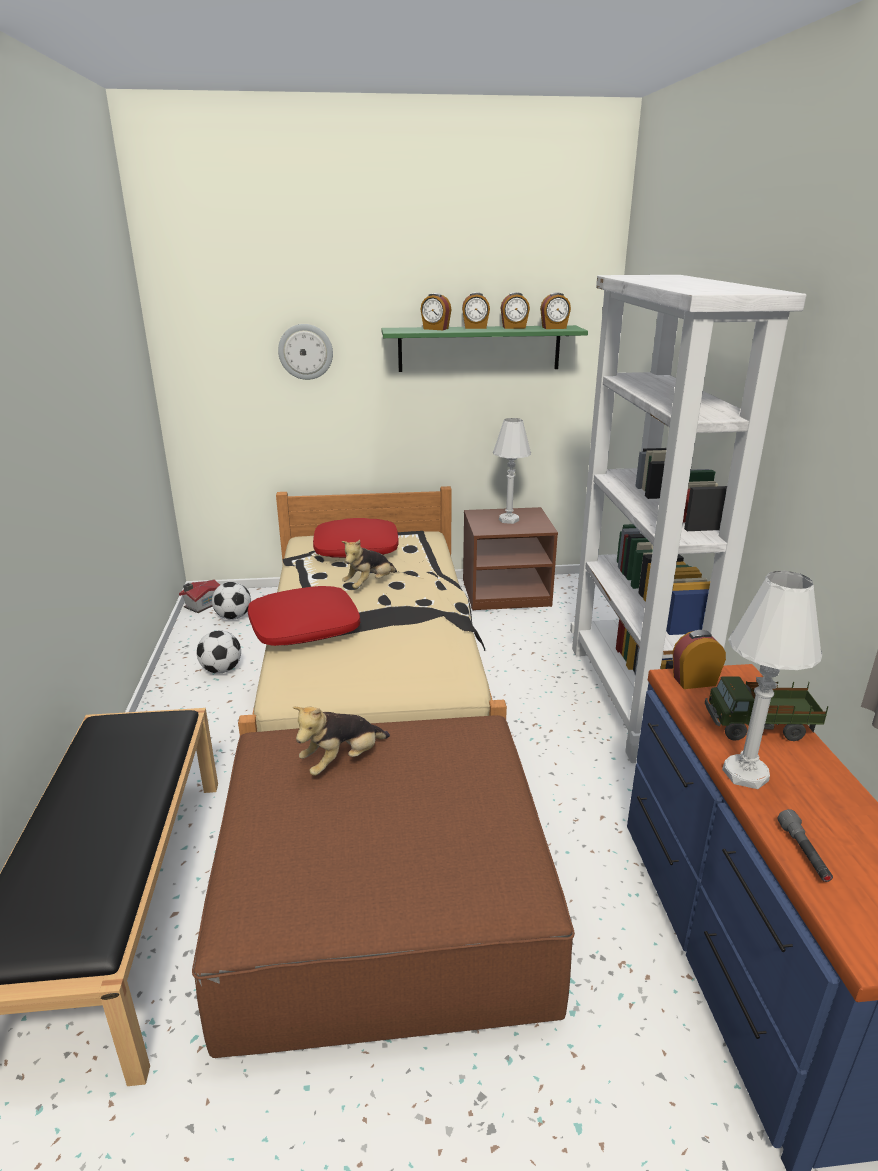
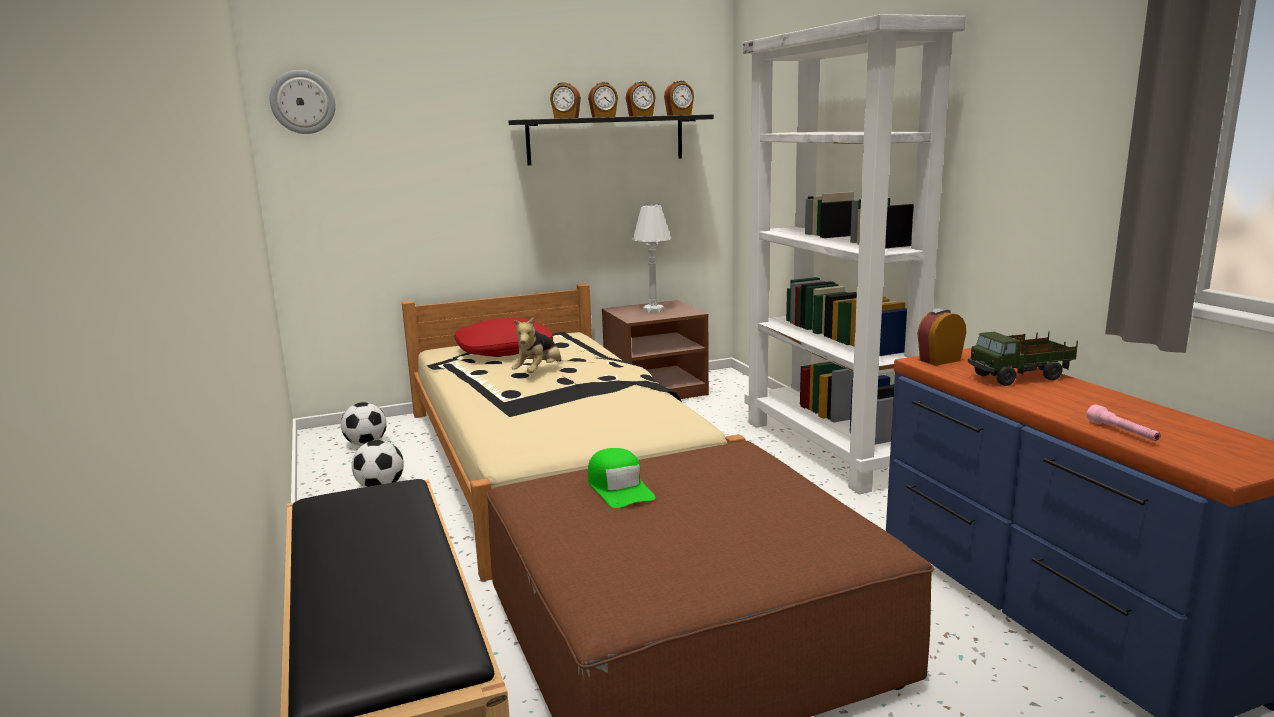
camera: 15 degrees left, 10 degrees down
(201, 605) = (320, 439): toy house -> none
(305, 351) = (430, 146): wall clock -> wall clock (303, 102)
(305, 627) = (494, 409): red pillow -> none
(342, 761) = (619, 488): plush toy -> green cap
(479, 348) = (606, 139): green shelf -> black shelf
(745, 774) = (1034, 401): white table lamp -> none
(804, 853) = (1122, 433): grey flashlight -> pink flashlight

